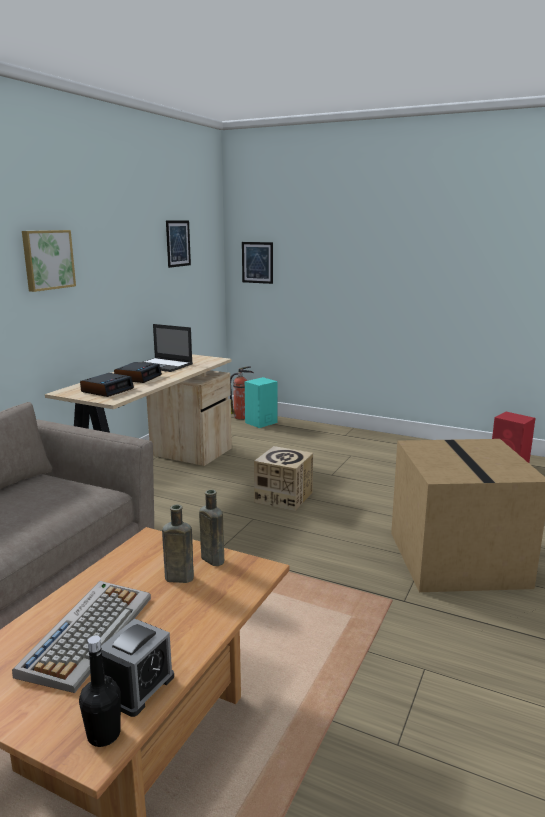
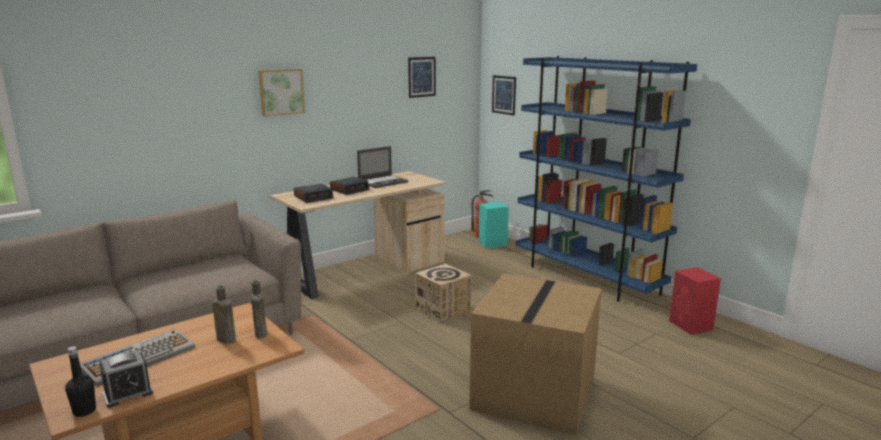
camera: 25 degrees right, 0 degrees up
(164, 365) = (383, 182): laptop -> laptop turned 90 degrees counterclockwise
(381, 441) = (586, 277): none -> blue bookcase

